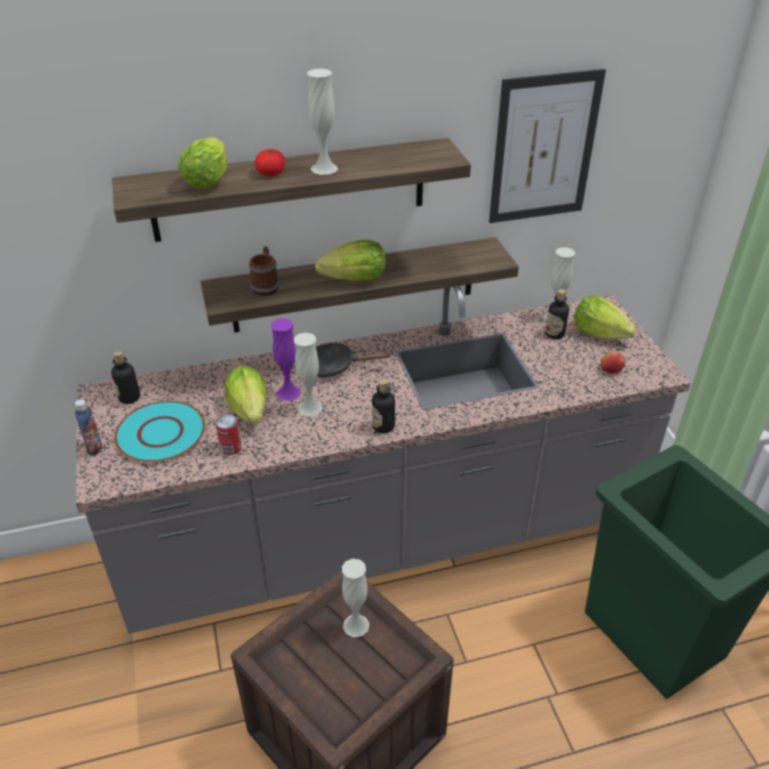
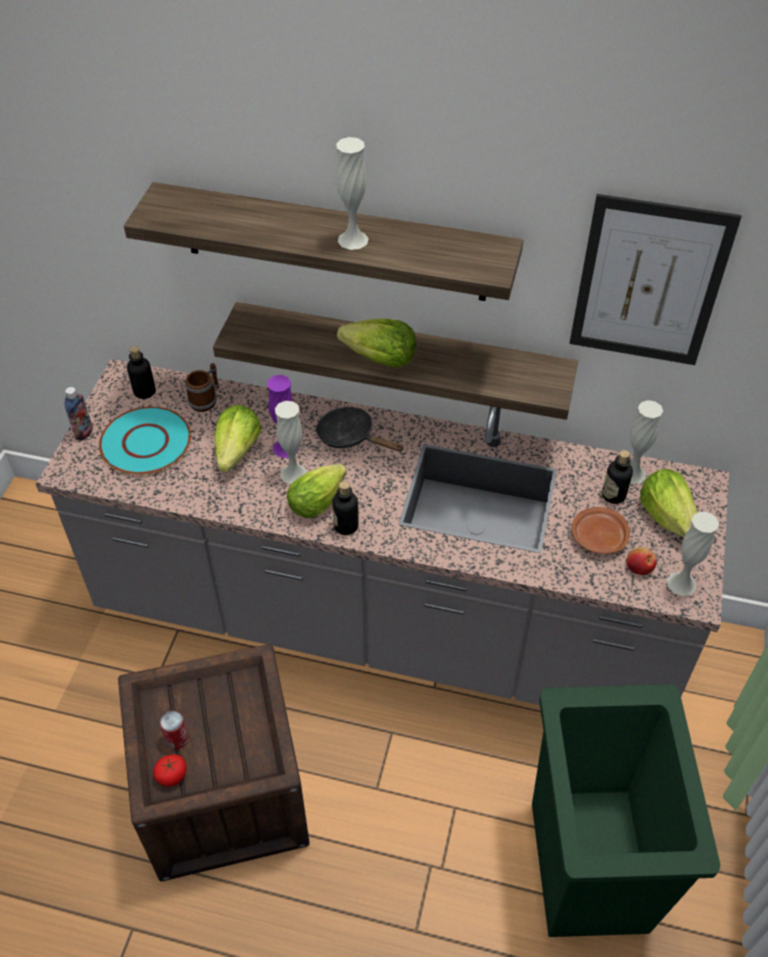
camera: 30 degrees right, 10 degrees up
(209, 179) = (233, 216): lettuce -> lettuce (319, 500)
(231, 448) = (193, 485): can -> can (177, 739)
(266, 285) = (290, 332): mug -> mug (206, 399)
(271, 173) = (297, 227): tomato -> tomato (172, 775)
(356, 625) = (240, 705): white vase -> white vase (681, 583)
(568, 362) = (598, 537): none -> brown plate

